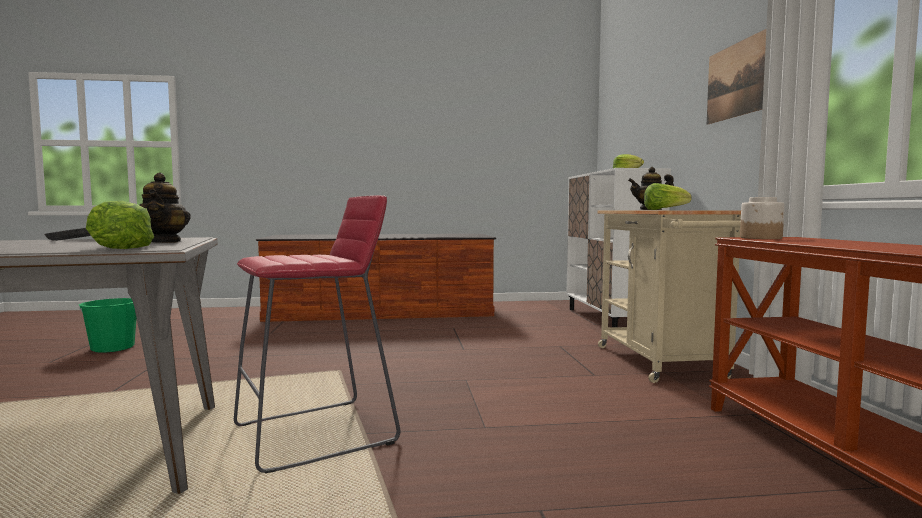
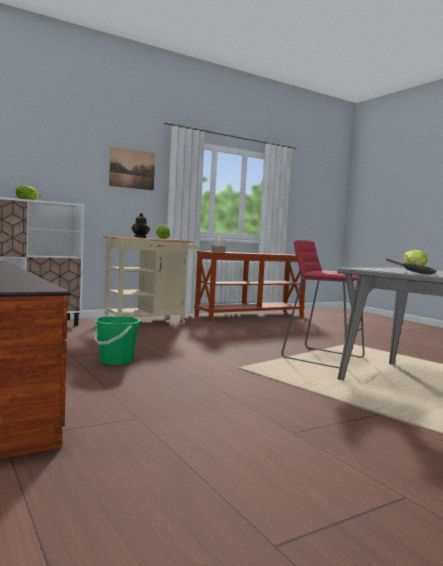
camera: 115 degrees left, 0 degrees up
(113, 348) = (309, 489): green bucket -> green bucket (116, 361)
(163, 242) = (386, 268): teapot -> none

